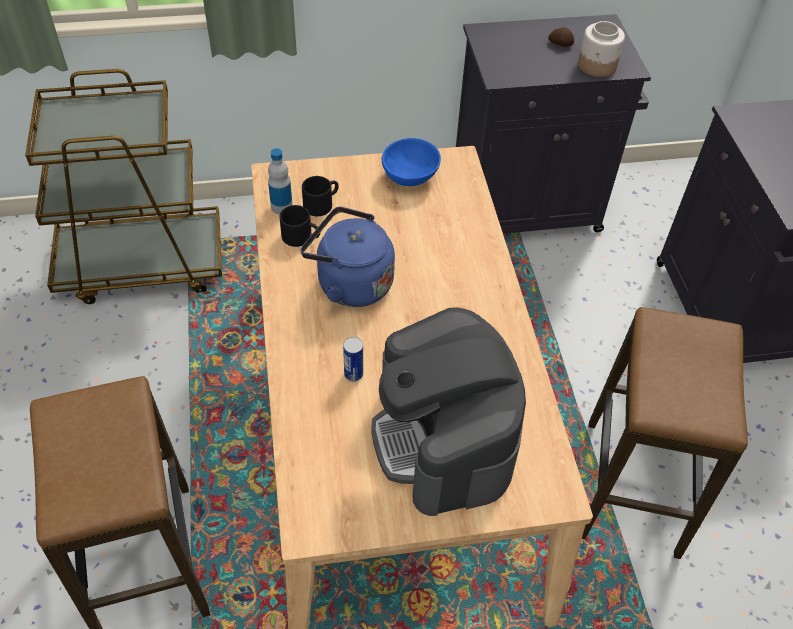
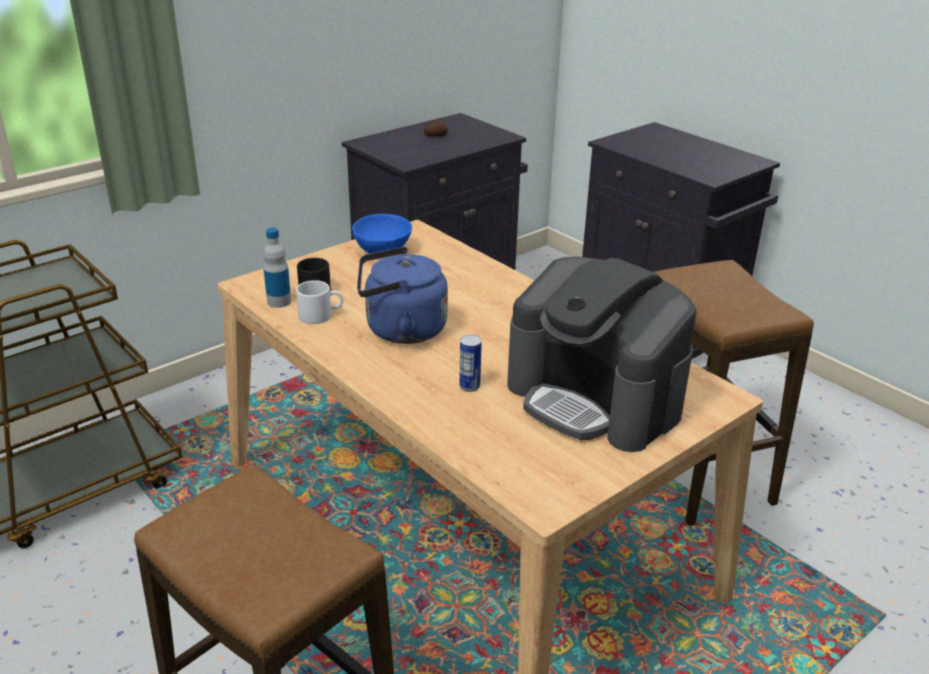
camera: 30 degrees left, 20 degrees down
(301, 237) = (321, 315): black mug -> white mug
(597, 65) = (479, 140): jar -> none

